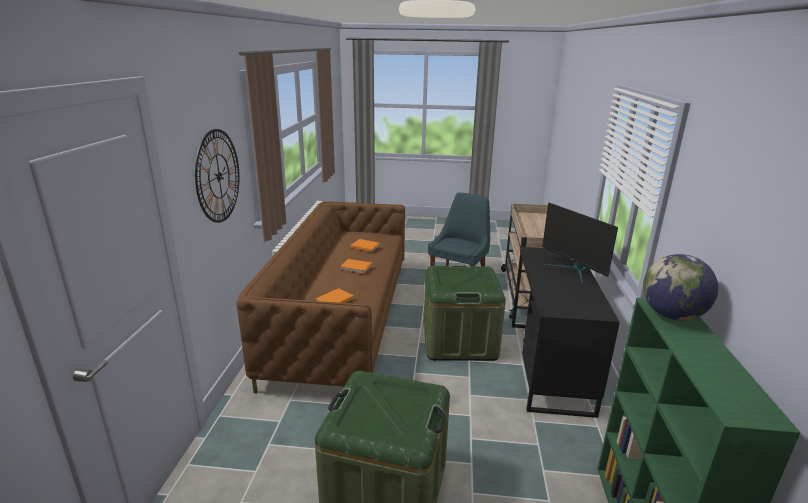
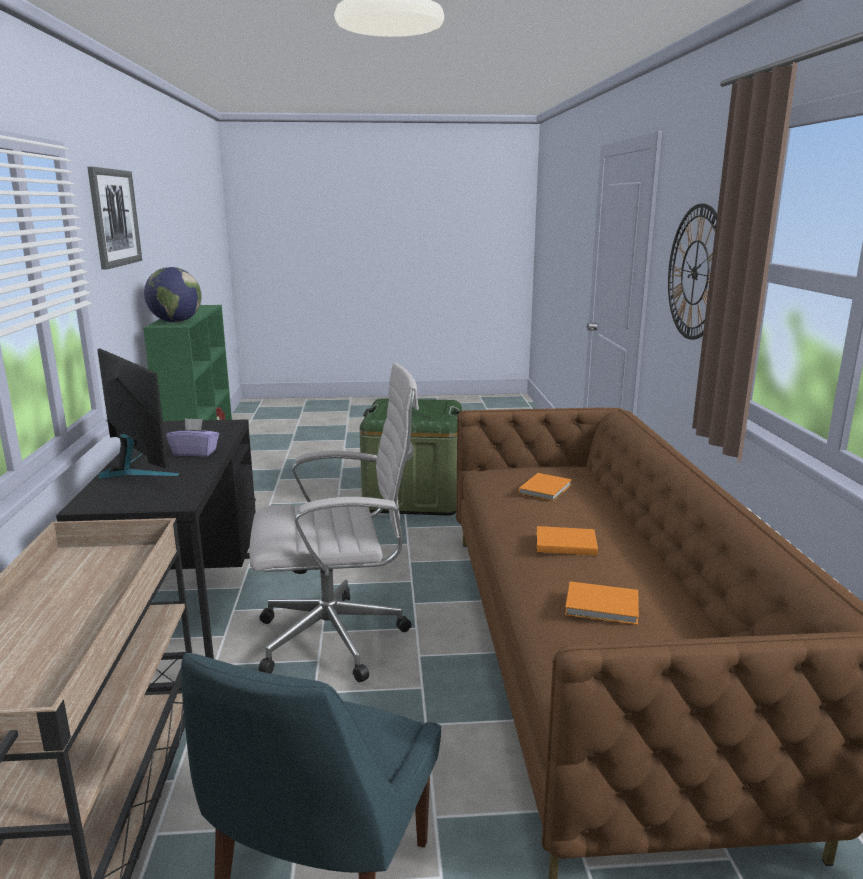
camera: 170 degrees right, 5 degrees down
(459, 341) = (339, 638): green storage box -> white office chair
(550, 281) = (195, 452): none -> purple tissue box
(719, 186) = (114, 217): none -> picture

